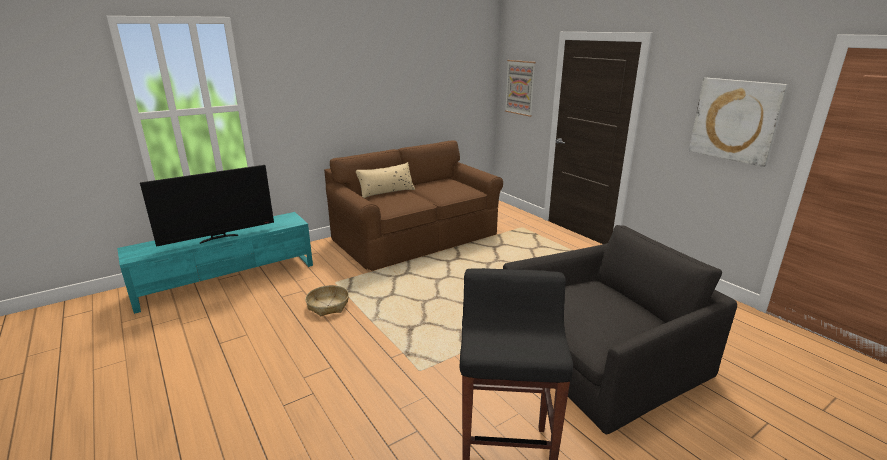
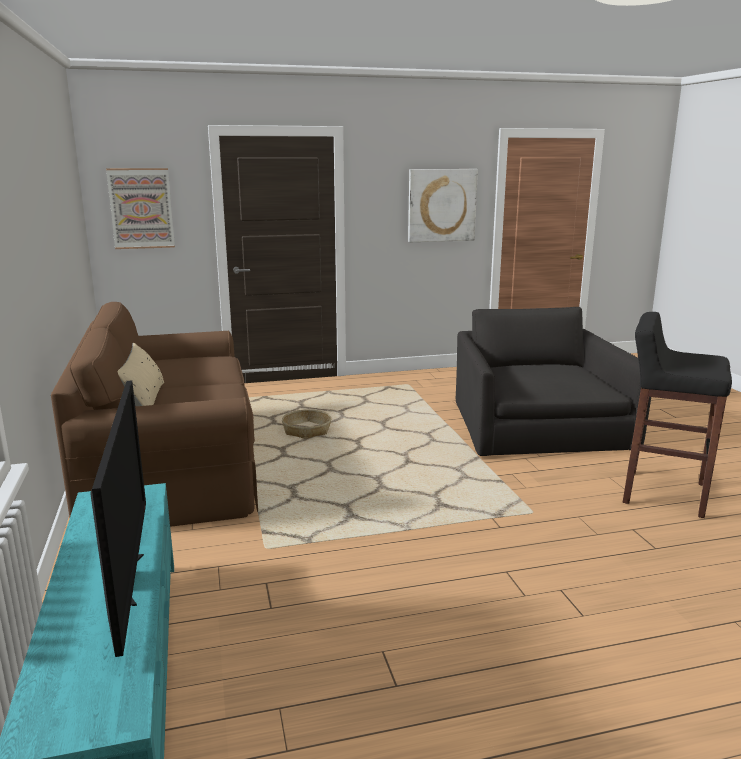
camera: 70 degrees left, 5 degrees down
(328, 305) = (339, 561): basket -> basket (307, 430)

